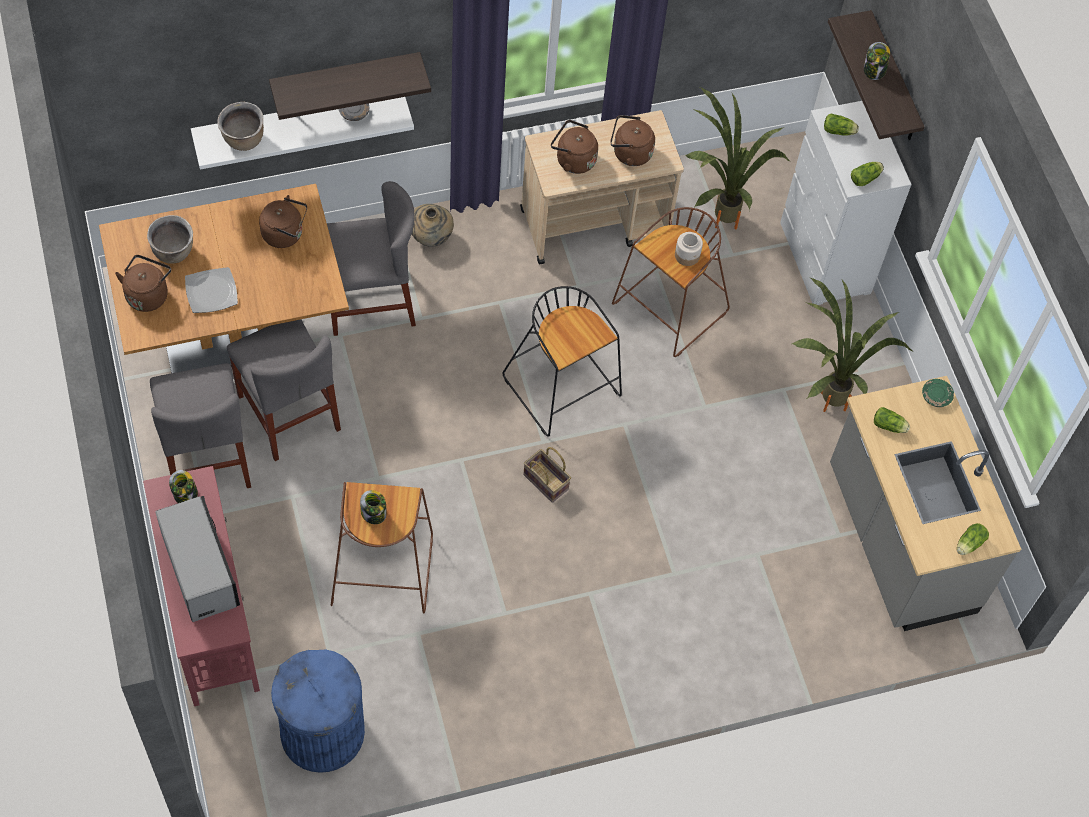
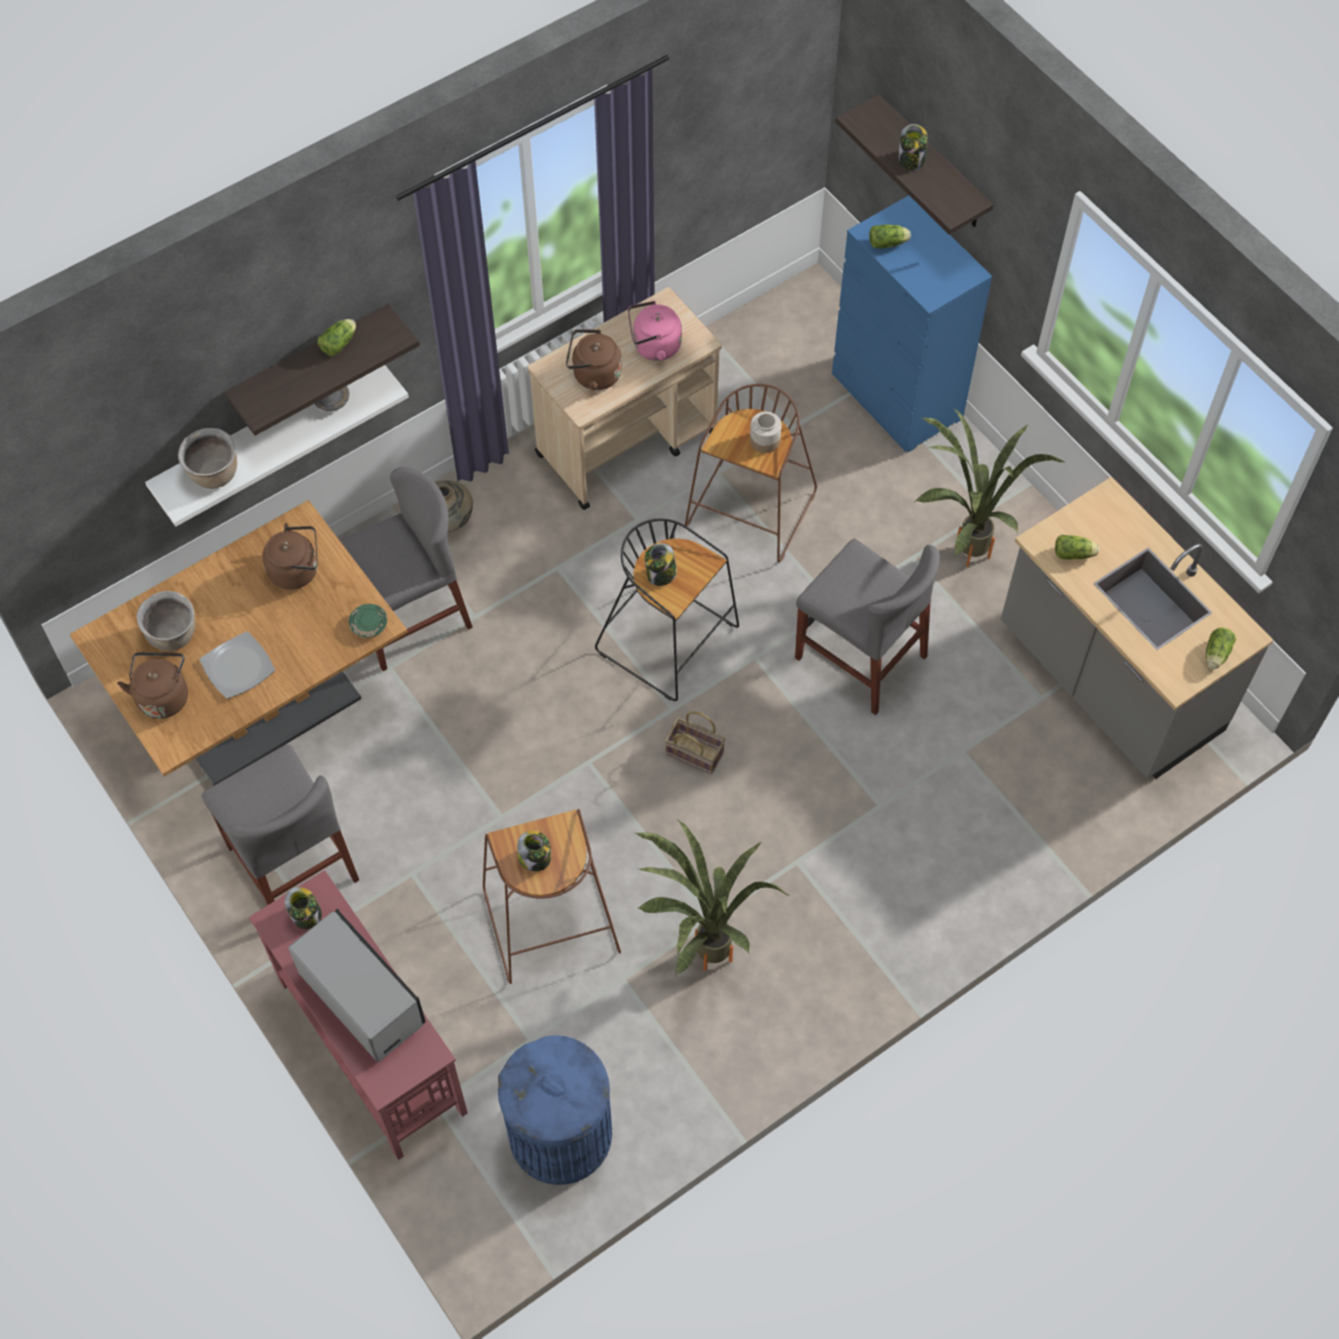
camera: 15 degrees left, 0 degrees up
(288, 412) = (366, 778): grey chair -> grey chair (860, 657)
(561, 332) = (661, 574): none -> jar
(629, 153) = (654, 346): brown kettle -> pink kettle
(717, 217) = (759, 390): potted plant -> potted plant (700, 953)
(825, 259) = (897, 398): white dresser -> blue dresser
(866, 178) = (940, 285): lettuce -> lettuce (340, 343)
(936, 396) = (1110, 503): green plate -> green plate (369, 625)

